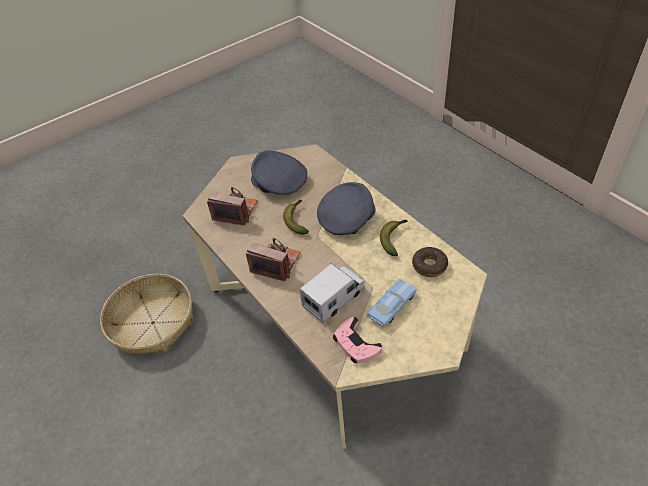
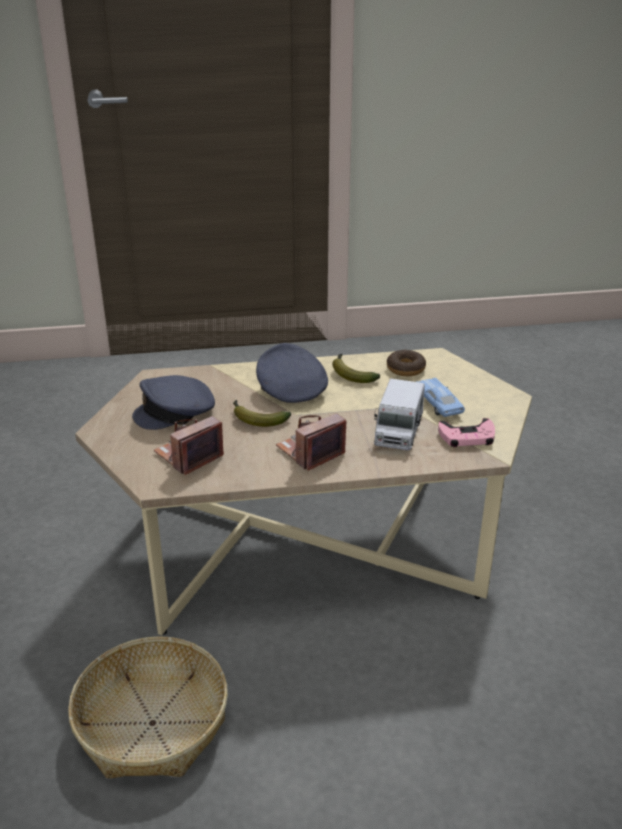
camera: 65 degrees left, 15 degrees down
(334, 298) = (398, 431): toy truck -> toy truck turned 150 degrees counterclockwise

